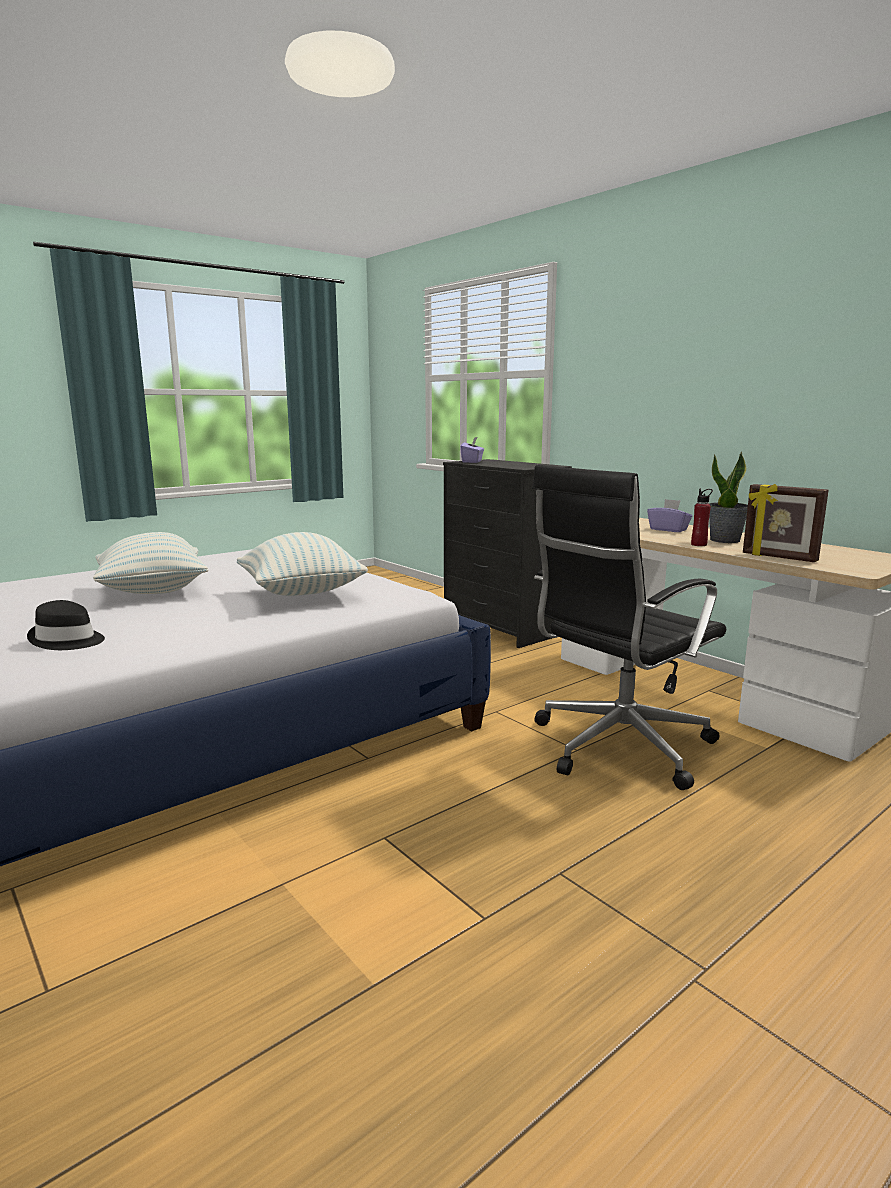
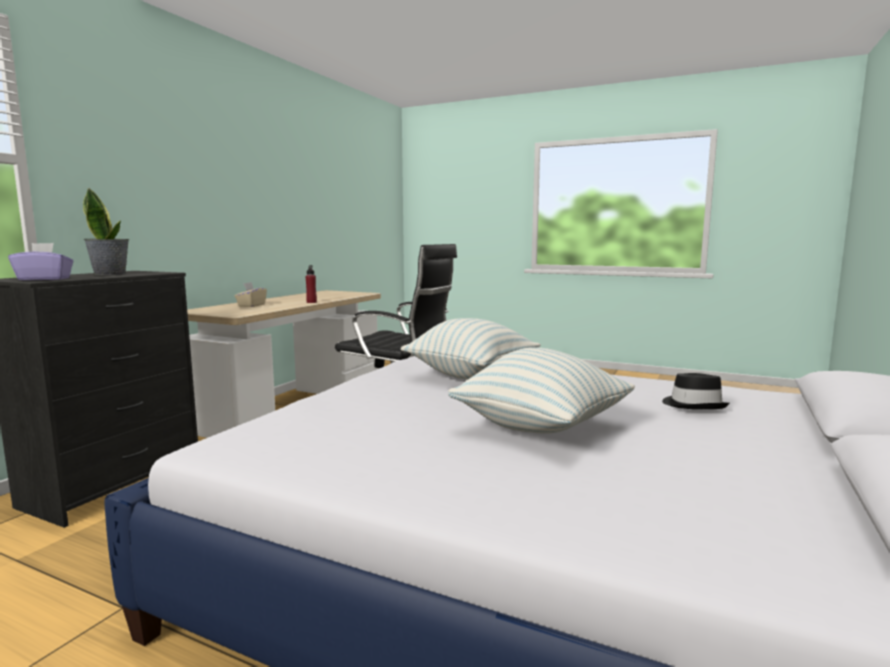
camera: 115 degrees left, 5 degrees down
(668, 529) = (251, 305): purple tissue box -> beige tissue box
(725, 540) = (292, 300): potted plant -> potted plant (110, 274)
(779, 557) = (343, 297): picture frame -> none

